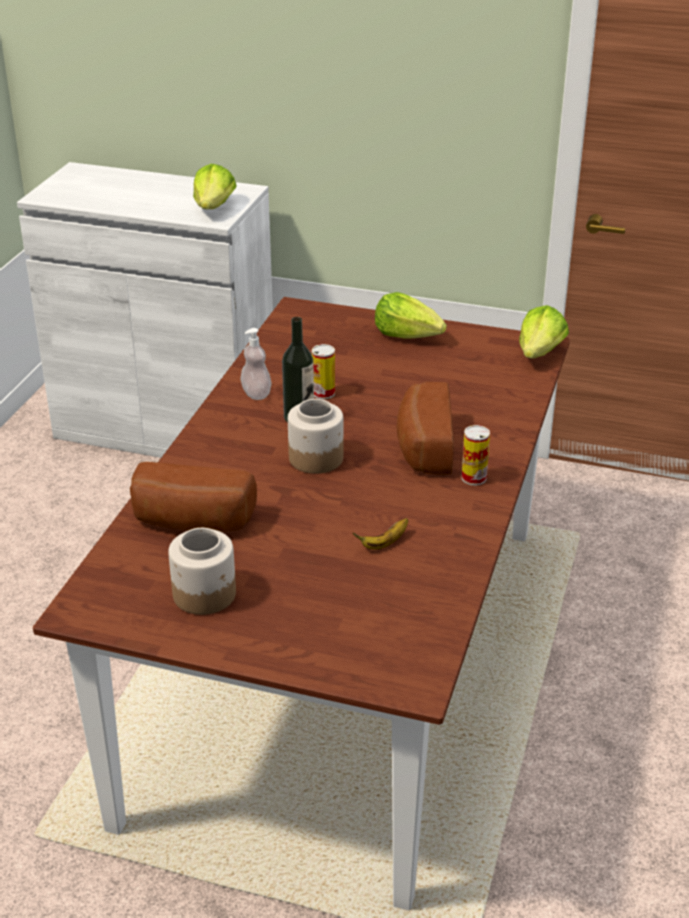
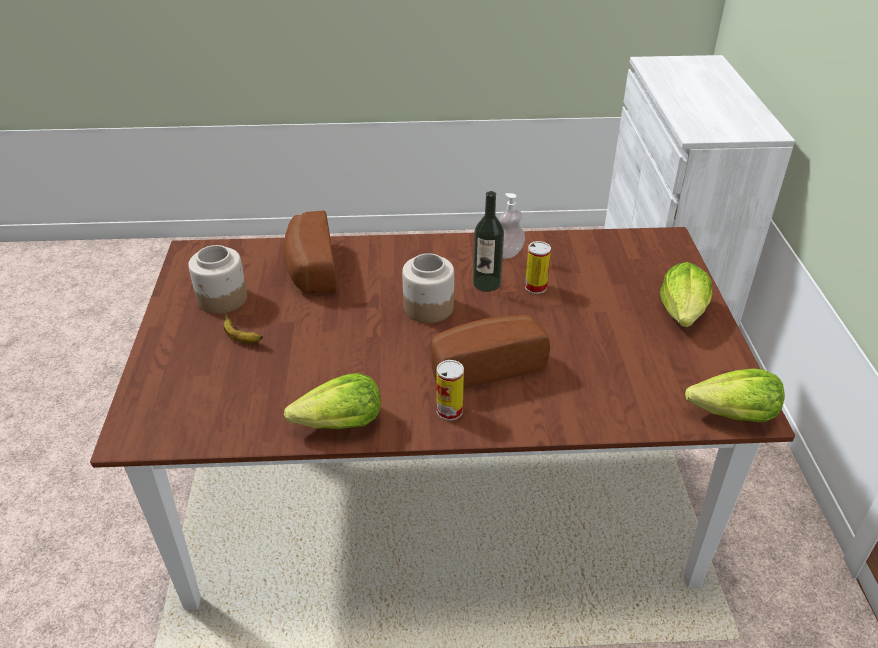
camera: 70 degrees right, 5 degrees up
(214, 207) = (716, 127): lettuce -> lettuce (340, 424)
(384, 543) = (319, 375): banana -> banana (241, 339)

